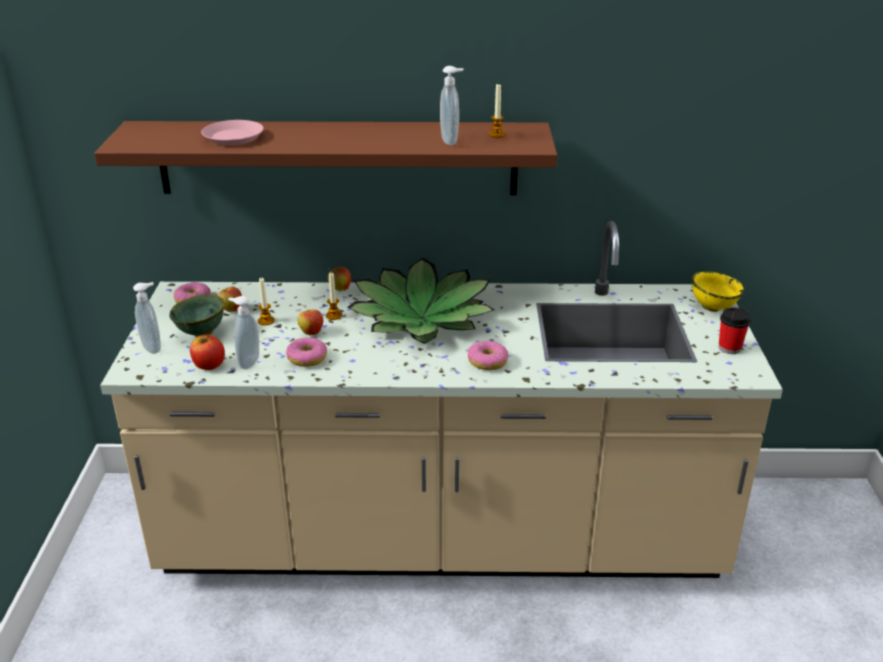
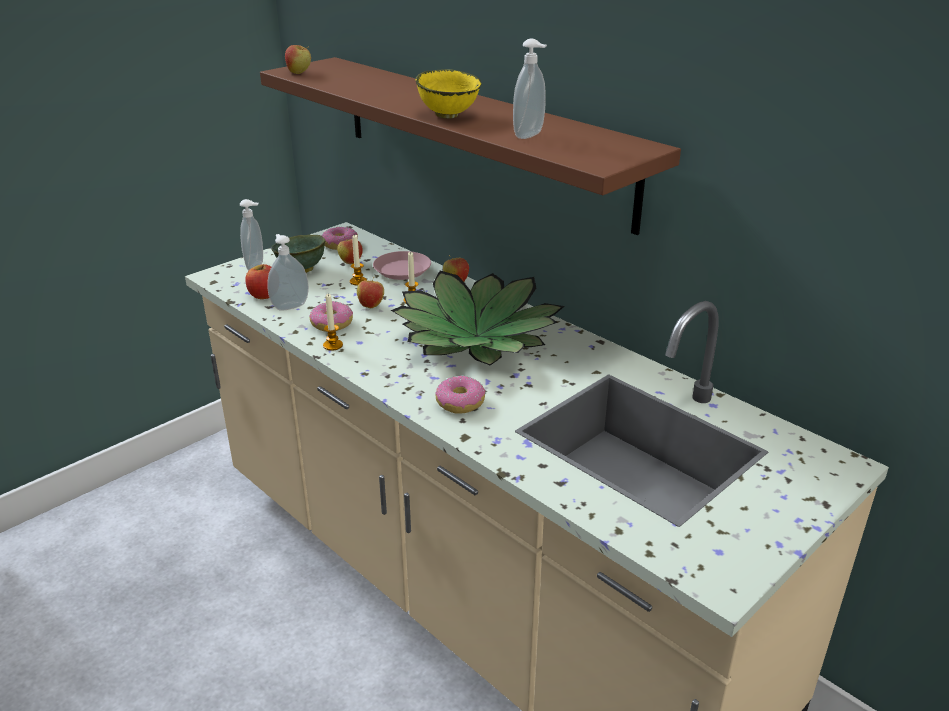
camera: 45 degrees right, 0 degrees up
(140, 143) = (299, 73): none -> apple
(233, 137) = (369, 85): pink plate -> pink plate (402, 270)
(496, 134) = (590, 143): candle -> candle (333, 345)
(712, 307) = (815, 481): yellow bowl -> yellow bowl (449, 115)
(729, 348) = (750, 537): cup -> none

